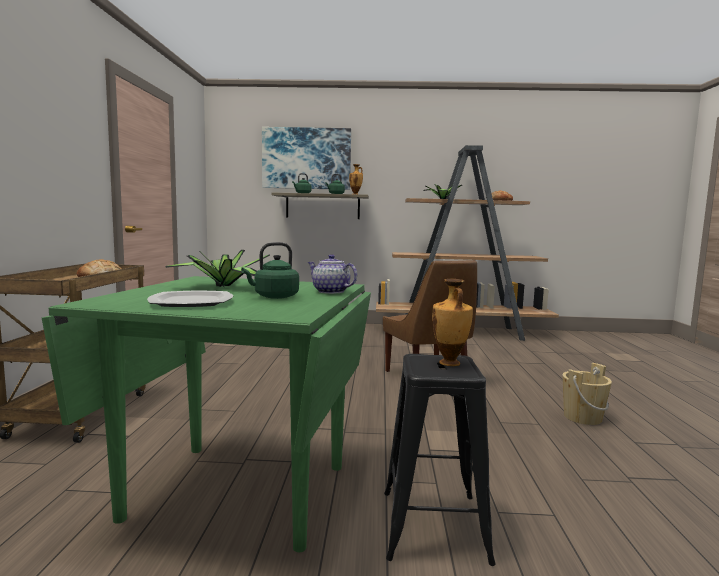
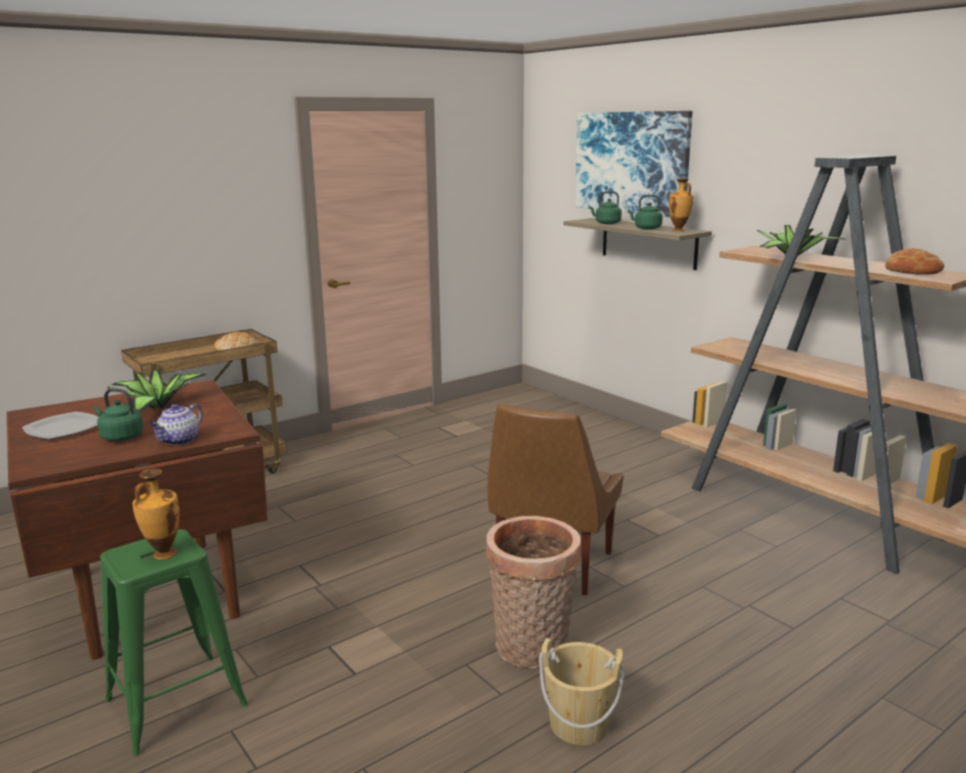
camera: 50 degrees right, 10 degrees up
(238, 492) = (153, 595): green dining table -> brown dining table
(330, 291) = (179, 441): teapot -> teapot turned 150 degrees counterclockwise
(433, 524) = (177, 702): black stool -> green stool
(505, 405) = (532, 650): none -> basket

